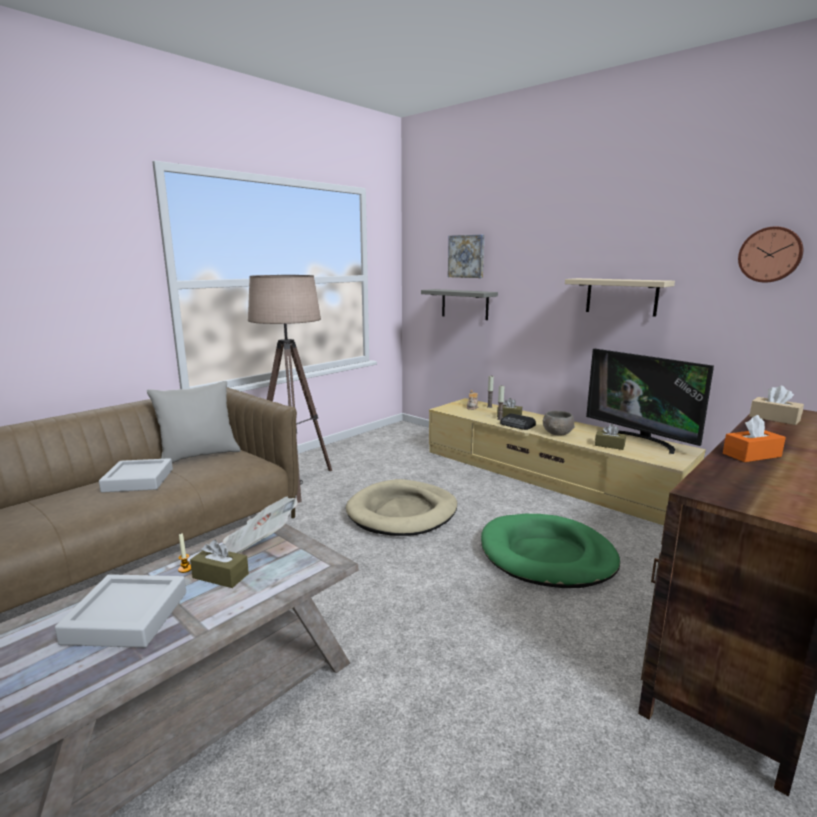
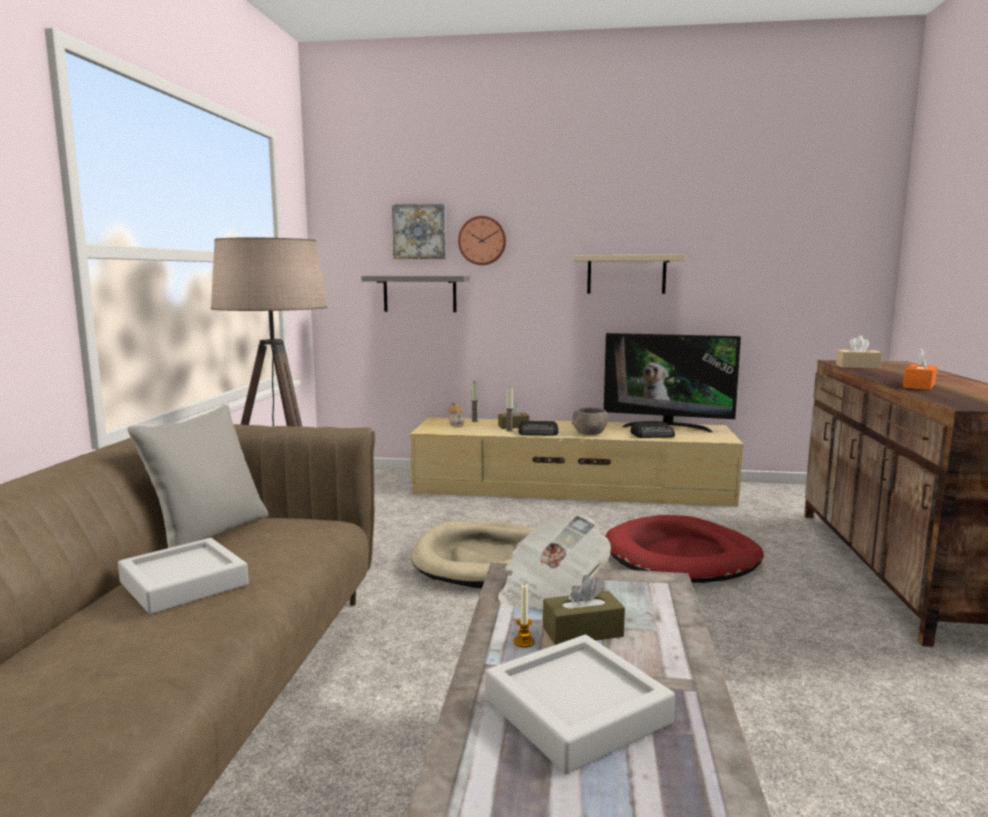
camera: 35 degrees left, 5 degrees down
(547, 555) = (682, 556): green dog bed -> red dog bed
(609, 445) = (653, 435): brown tissue box -> radio
(770, 254) = (765, 228): wall clock -> wall clock (482, 240)

